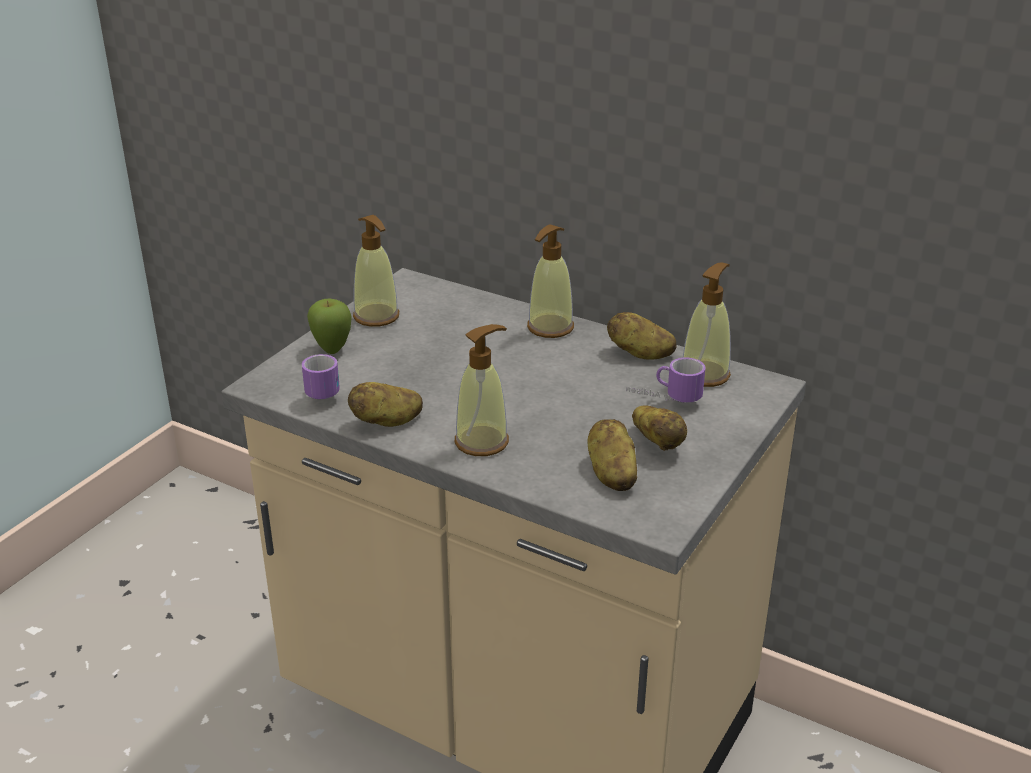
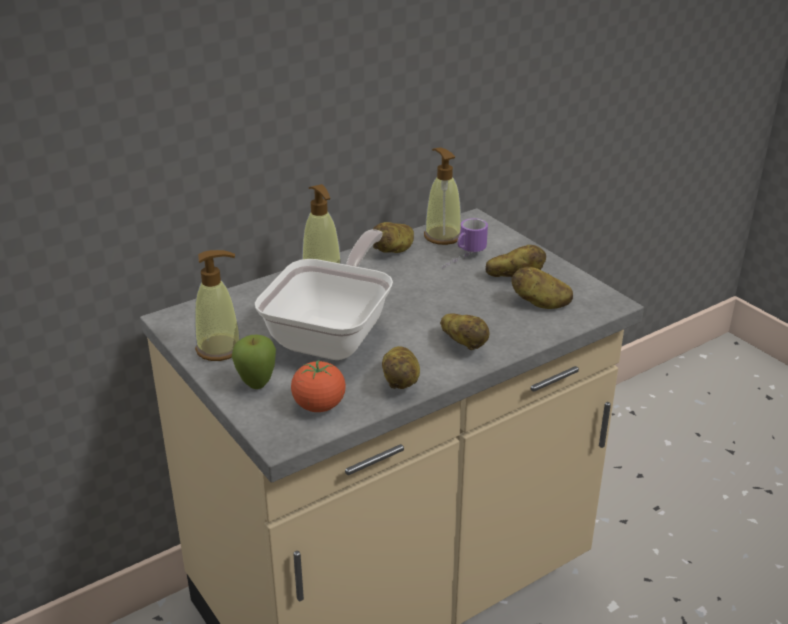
camera: 65 degrees left, 0 degrees up
(318, 389) = (319, 406): mug -> tomato
(445, 364) = (334, 333): none -> frying pan
(482, 441) = (464, 344): soap dispenser -> potato

